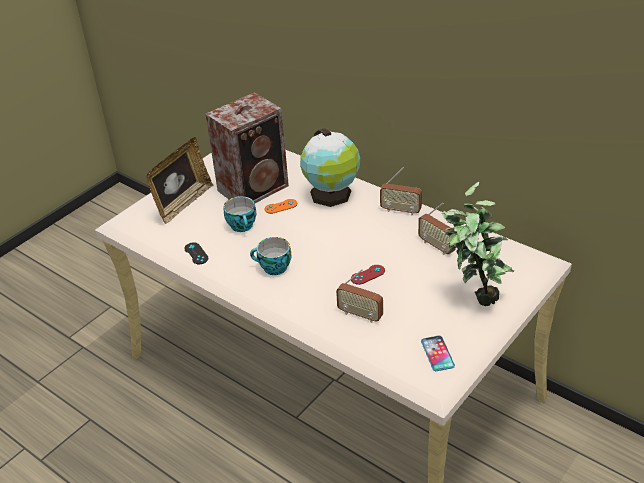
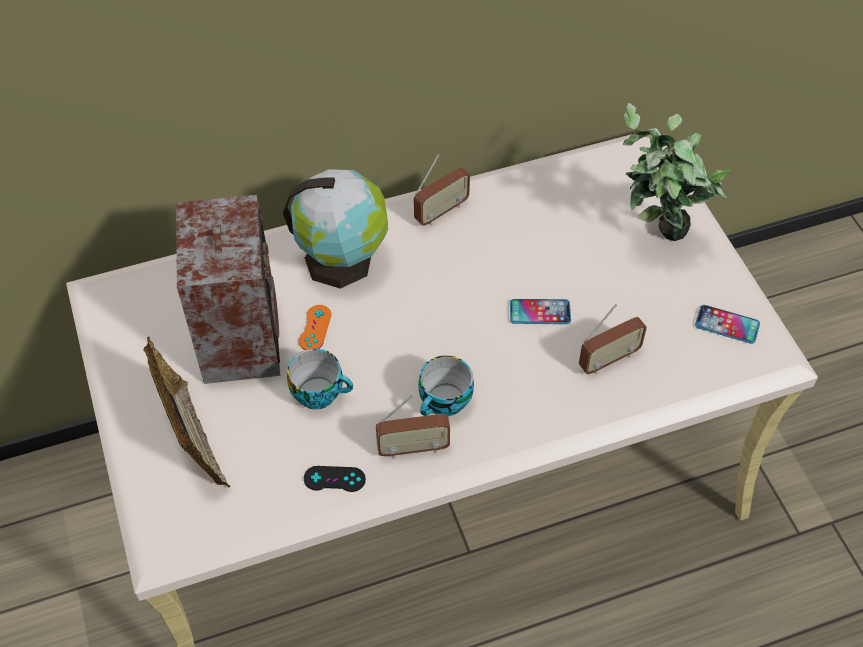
camera: 60 degrees left, 15 degrees up
(367, 275) = (540, 312): red game controller -> phone
(436, 246) = (541, 219): radio -> radio (413, 448)

